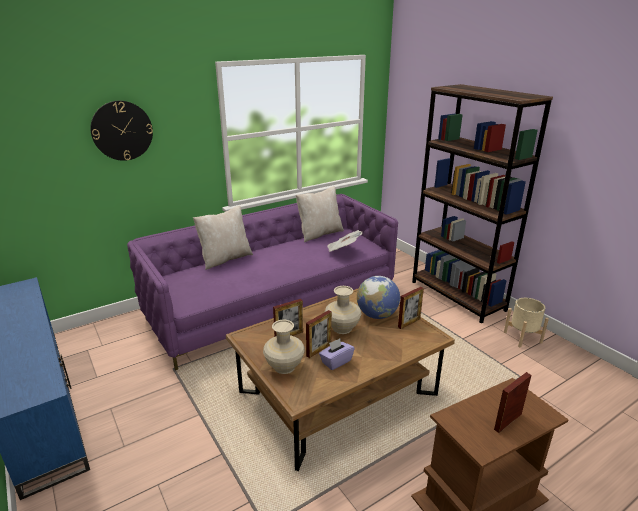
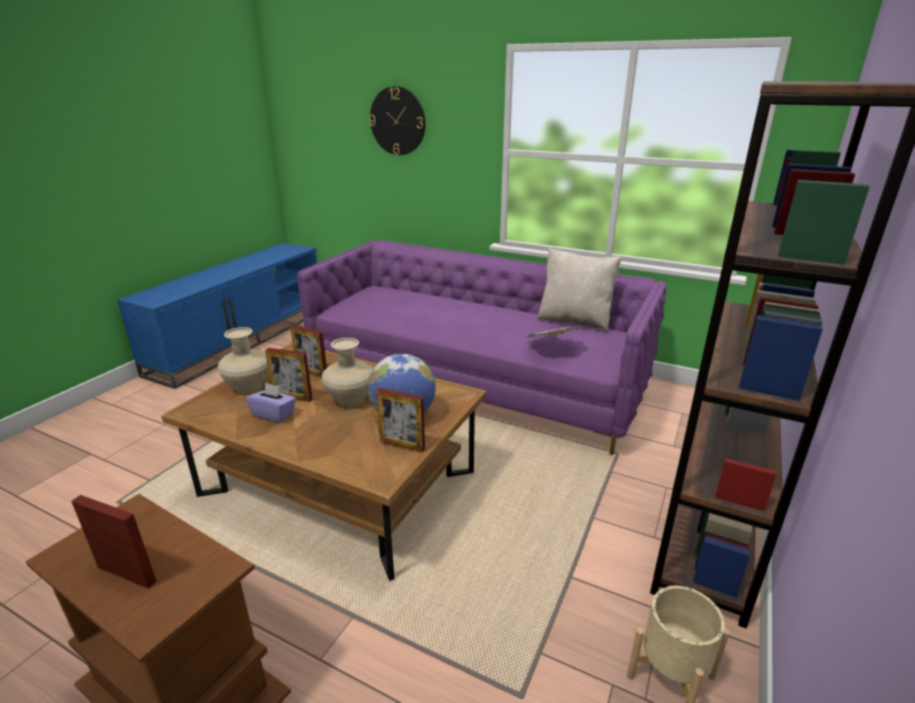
camera: 60 degrees right, 0 degrees up
(225, 259) = (437, 296): beige pillow -> none

